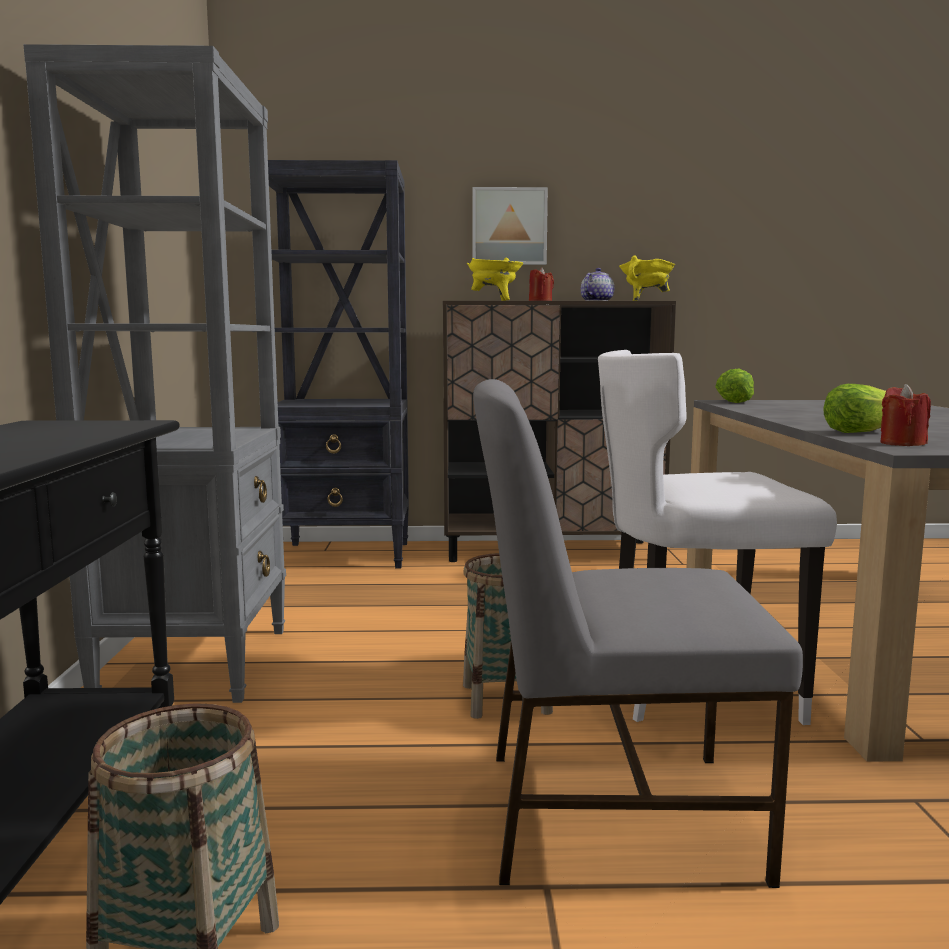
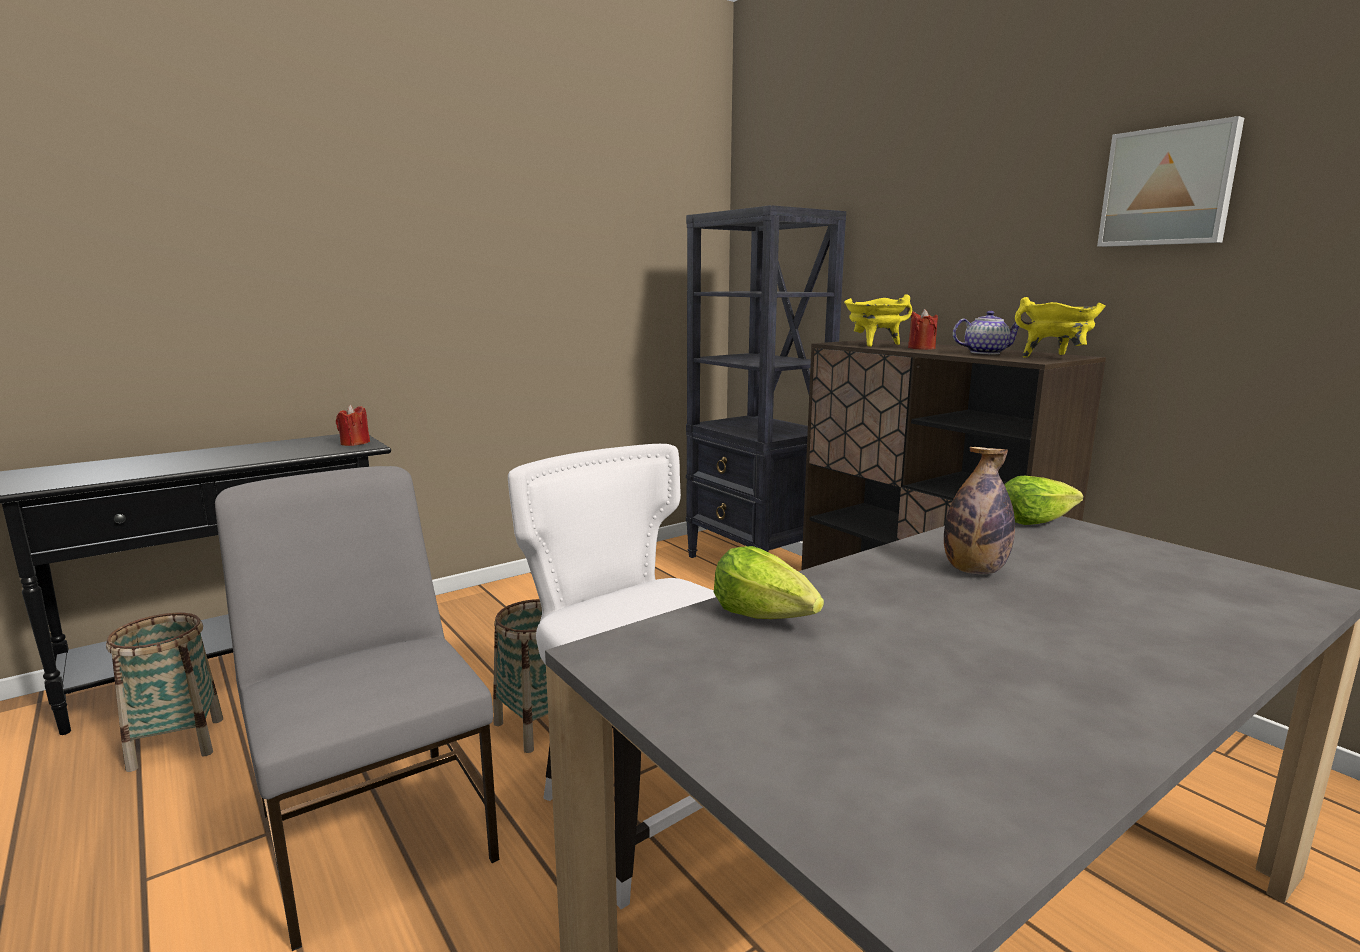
camera: 55 degrees right, 5 degrees up
(197, 662) = (502, 604): grey bookcase -> none
(509, 227) = (942, 254): picture -> picture (1168, 187)
(814, 413) = (974, 571): none -> bottle
(902, 443) = (662, 646): red candle -> red candle (355, 443)

